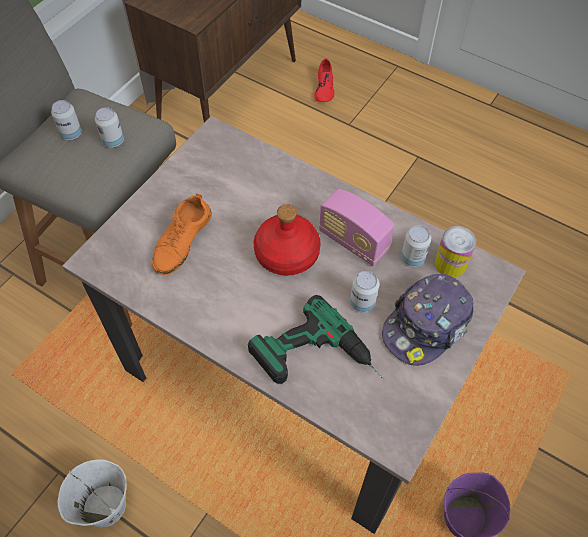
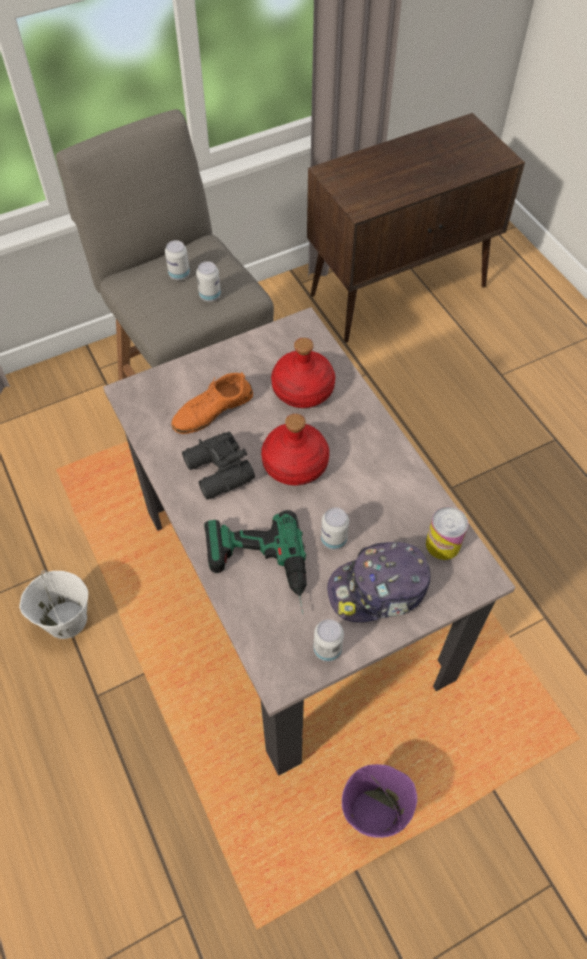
camera: 30 degrees right, 0 degrees up
(224, 293) = (218, 472): none -> black binoculars
(251, 187) = (303, 389): none -> red bottle
(324, 88) = (498, 327): red shoe -> none
(353, 241) = (363, 480): radio -> none
(412, 258) = (409, 522): can -> can (327, 649)

